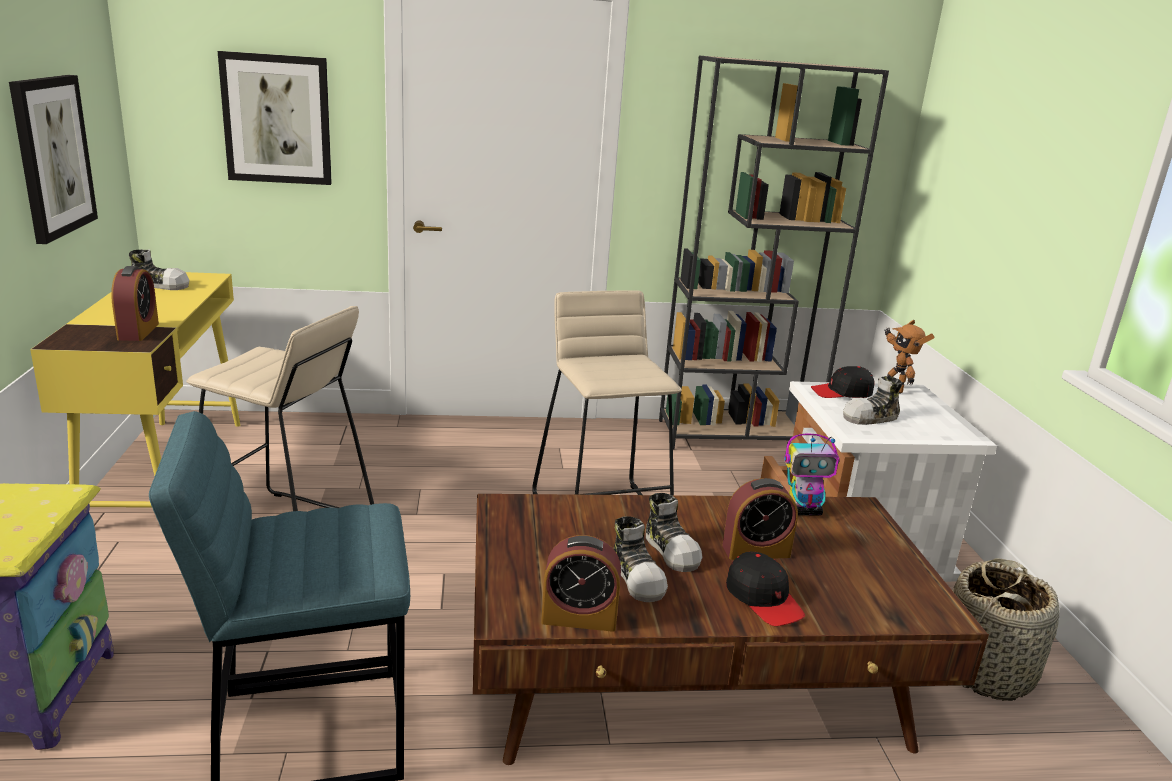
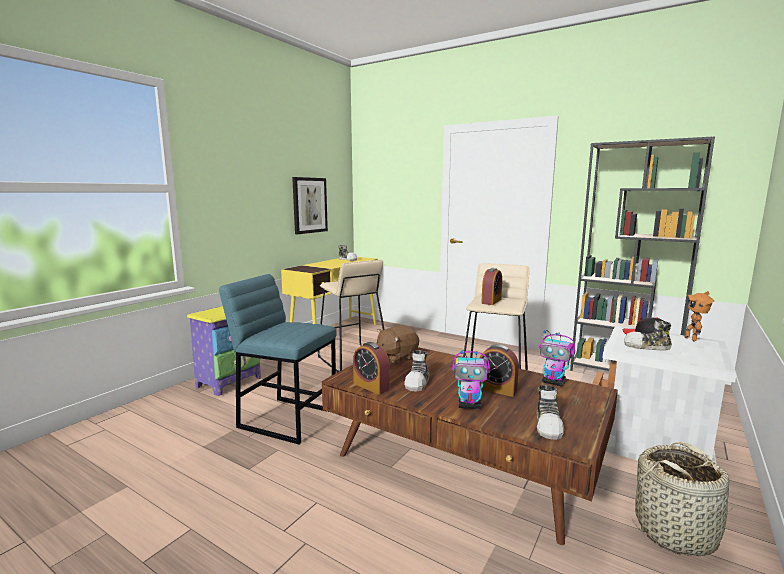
camera: 40 degrees right, 10 degrees down
(138, 331) = (318, 268): alarm clock -> alarm clock (491, 301)
(277, 119) = (401, 195): picture -> none
(528, 529) = (396, 356): none -> brown plush toy
(672, 550) = (451, 378): shoe -> shoe (549, 425)
(763, 599) = (469, 405): black cap -> toy robot

